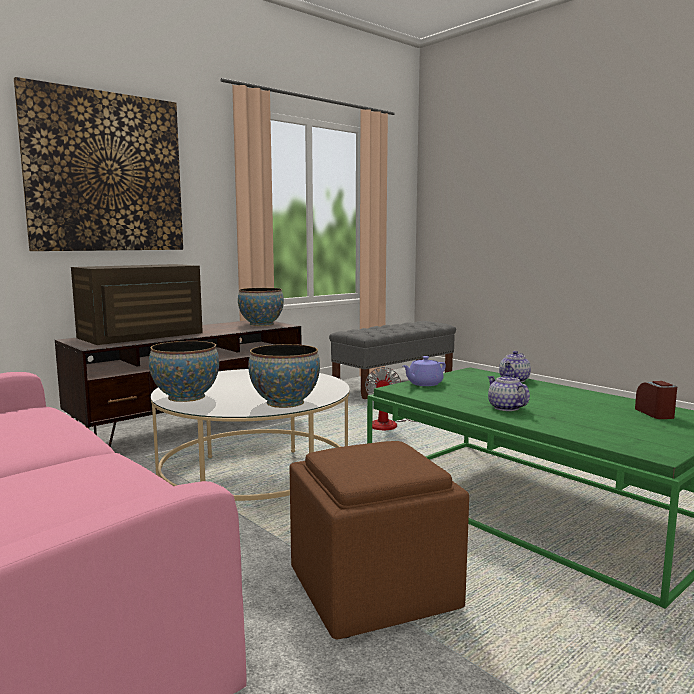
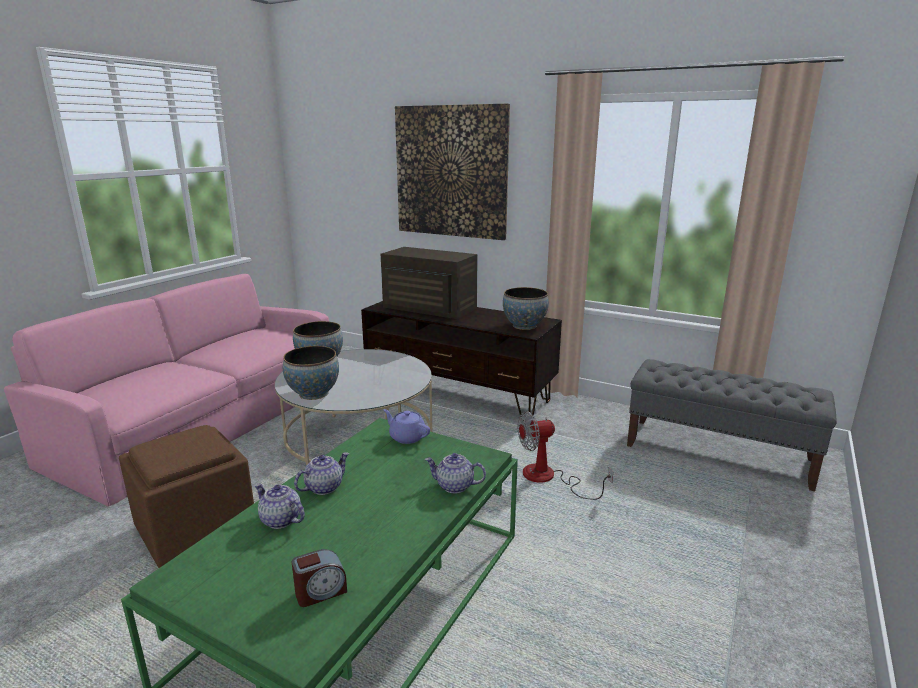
camera: 70 degrees right, 10 degrees up
(559, 420) = (280, 520): none -> teapot

